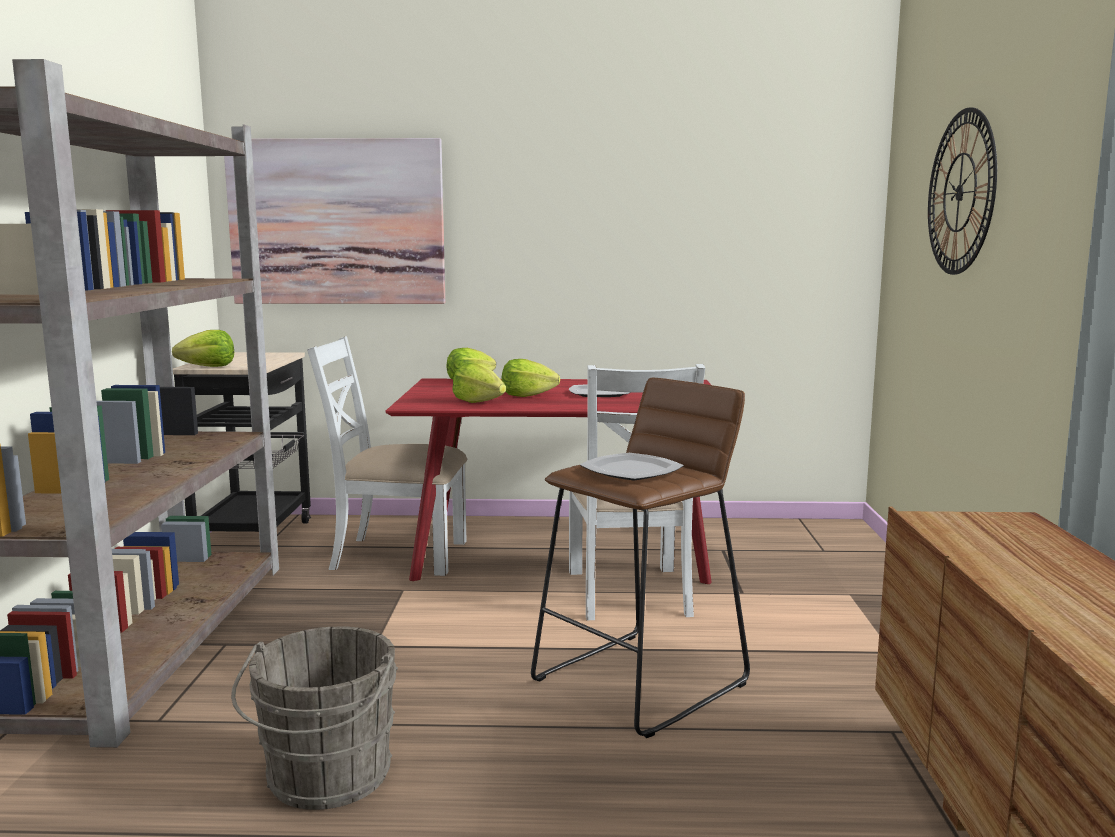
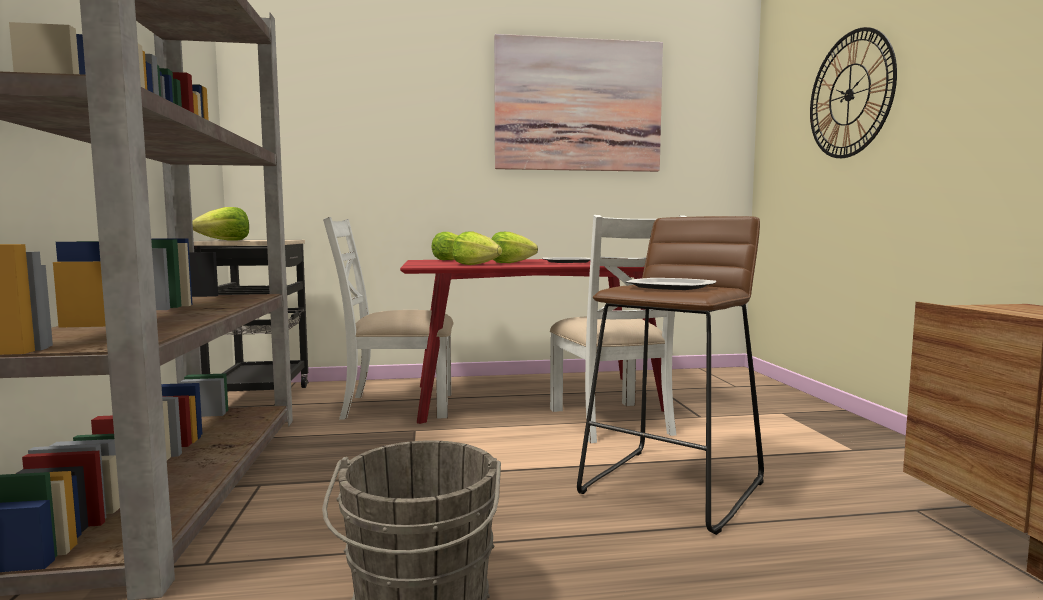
camera: 10 degrees left, 5 degrees down
(337, 222) = (333, 131): picture -> picture (578, 106)

